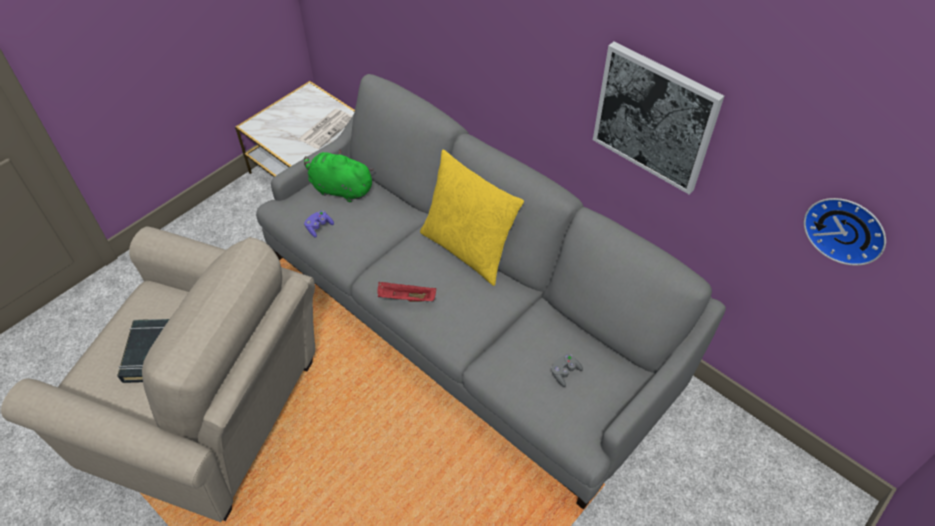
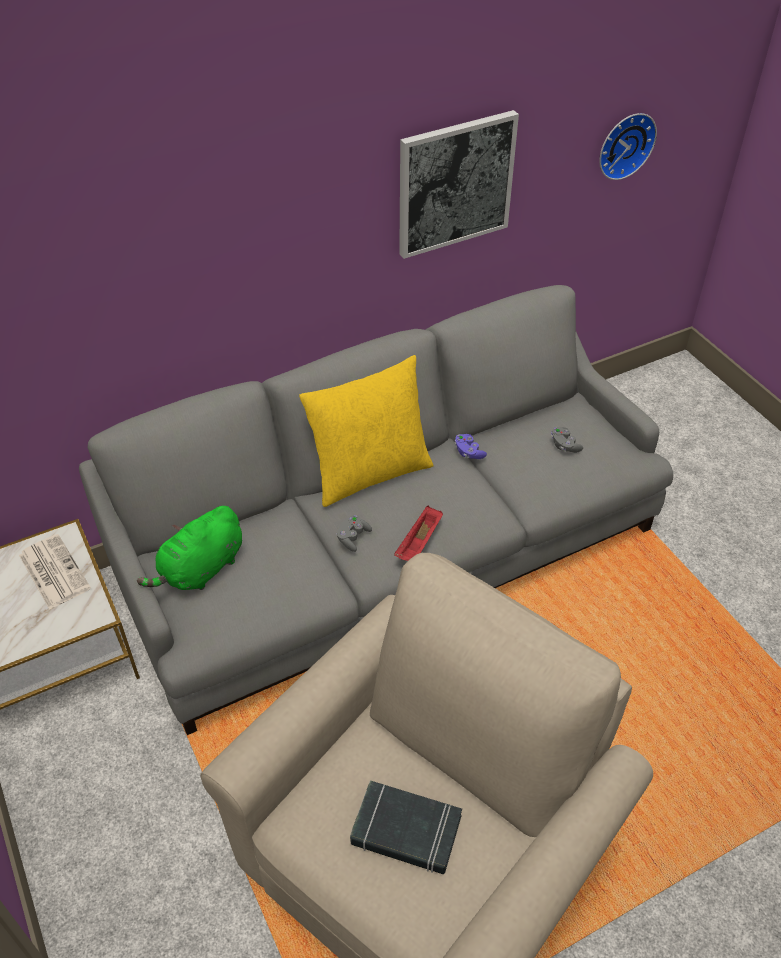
camera: 70 degrees left, 5 degrees down
(319, 227) = (259, 605): purple game controller -> purple game controller (468, 452)
(396, 258) = (353, 538): none -> grey game controller

